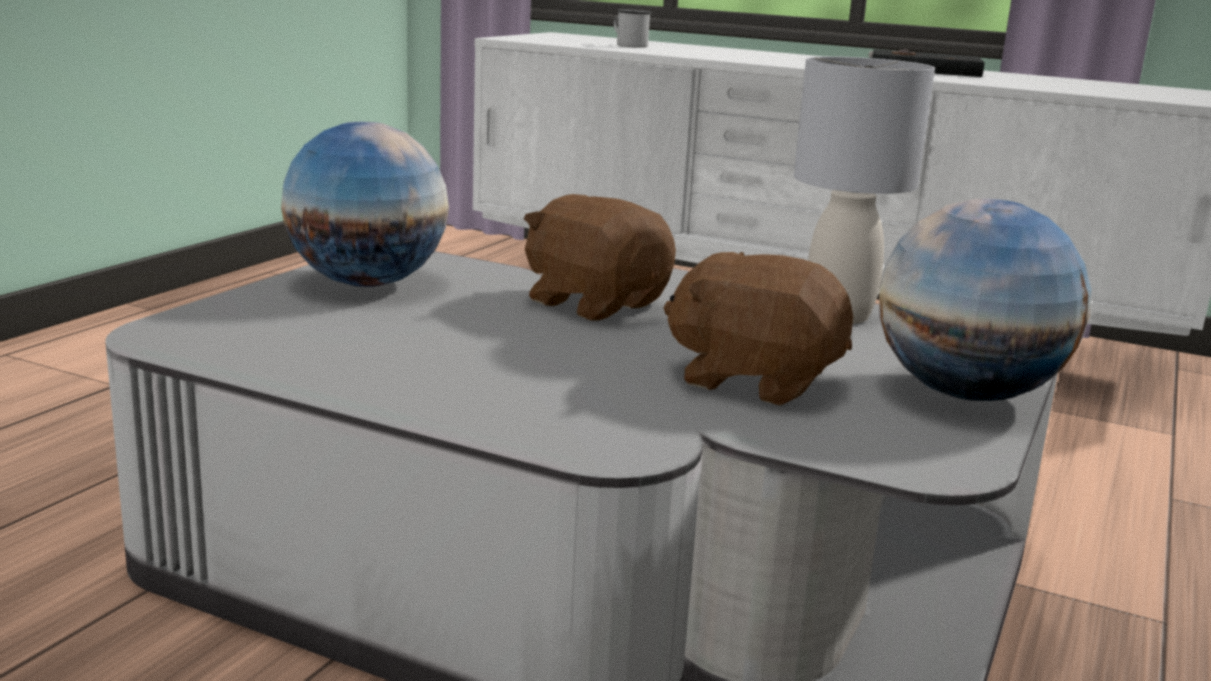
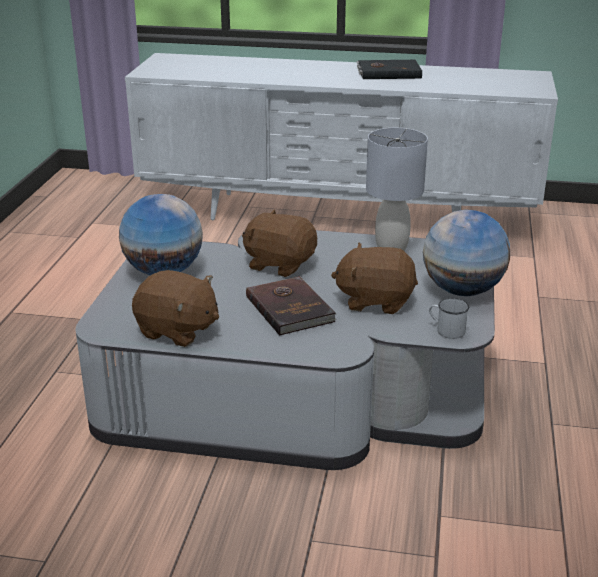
camera: 15 degrees left, 10 degrees up
(299, 360) = (177, 331): none -> brown plush toy
(562, 364) = (291, 308): none -> brown book
(628, 45) = (217, 69): white mug -> white mug (446, 330)

